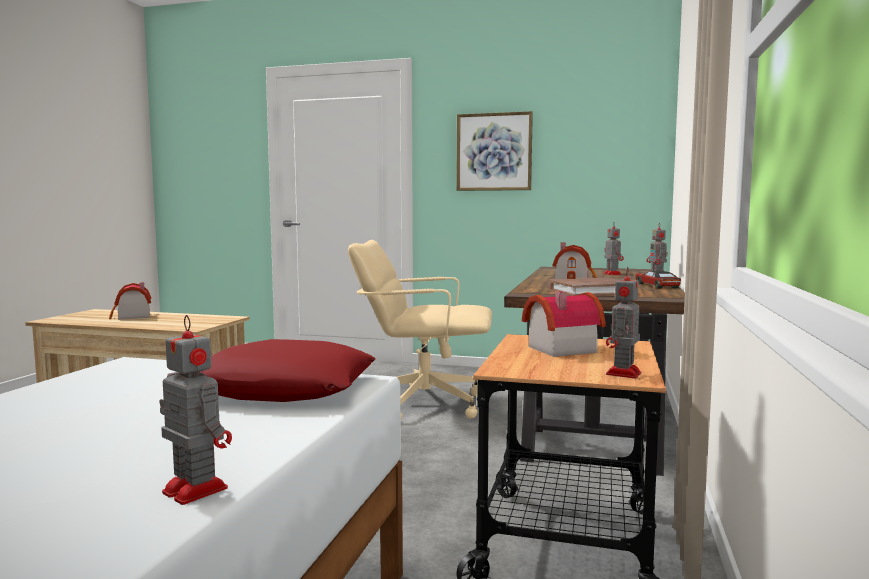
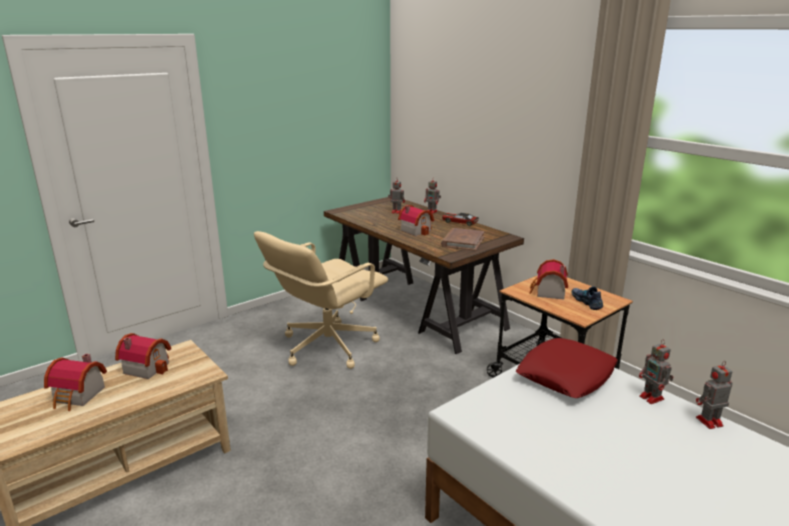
camera: 55 degrees left, 15 degrees up
(190, 317) = (147, 366): none -> toy house
(494, 152) = (277, 123): picture -> none
(577, 366) = (586, 301): none -> shoe
(623, 374) = (607, 299): toy robot -> toy robot (652, 398)

